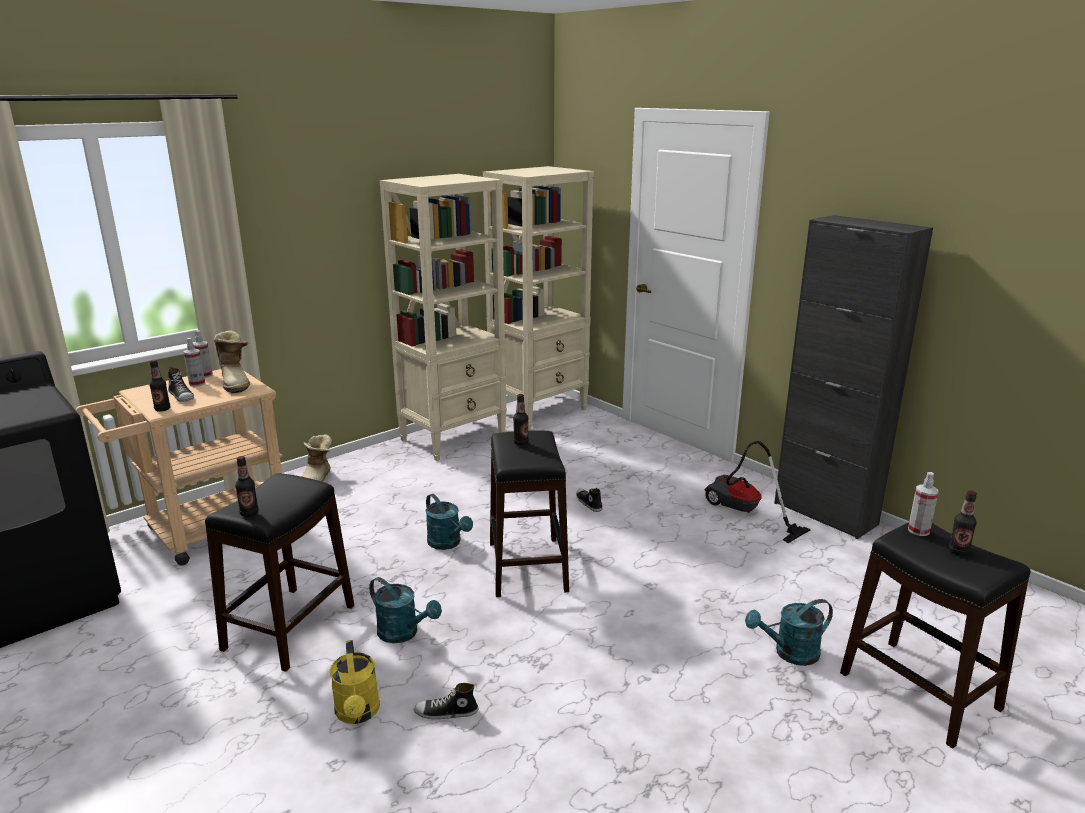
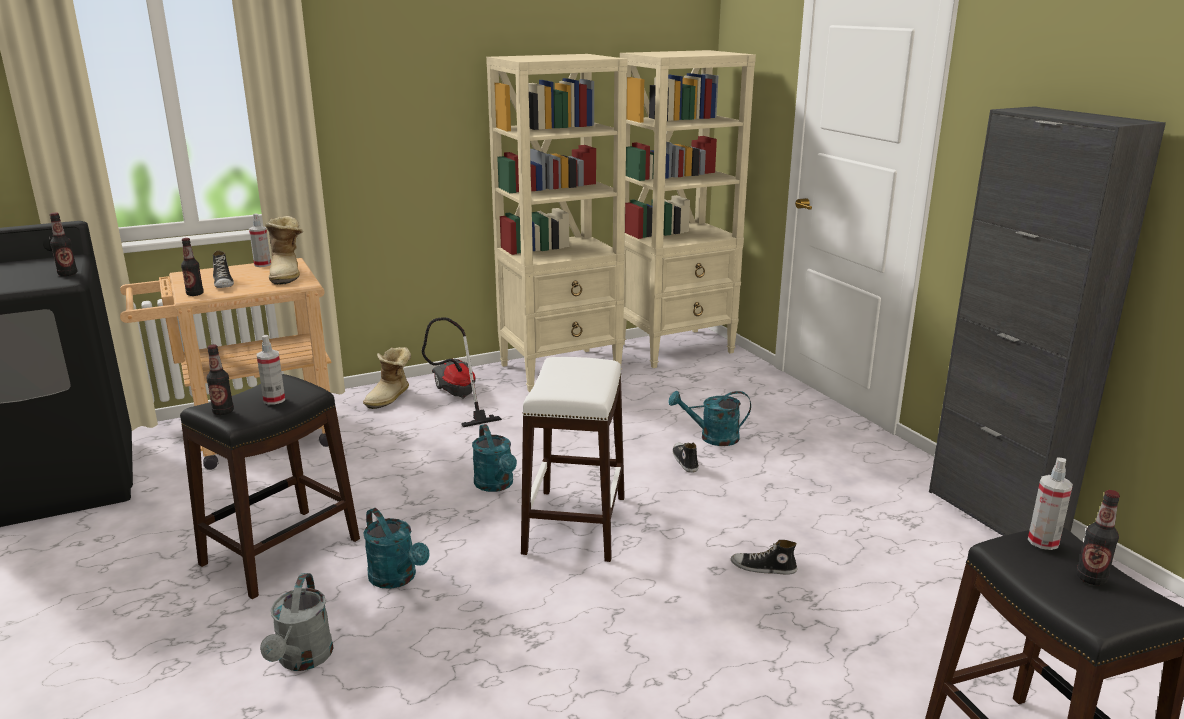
camera: 15 degrees right, 0 degrees up
(197, 384) = (248, 272): spray bottle -> spray bottle (274, 400)
(358, 713) = (303, 660): yellow watering can -> grey watering can
(446, 712) = (398, 678): shoe -> shoe (763, 568)
(521, 443) = (571, 370): bottle -> bottle (67, 274)
(526, 566) = (574, 524): black stool -> white stool
(743, 513) = (880, 498): vacuum cleaner -> vacuum cleaner (457, 398)
(789, 653) = (863, 686): turquoise watering can -> turquoise watering can (712, 438)

